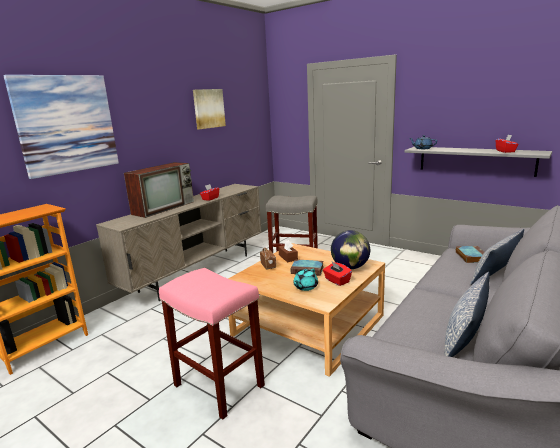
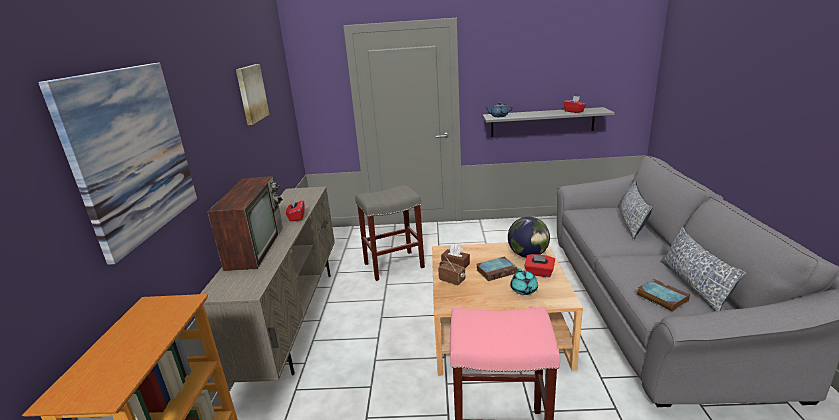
camera: 35 degrees left, 5 degrees up
(471, 256) = (597, 214): book -> book (660, 297)

